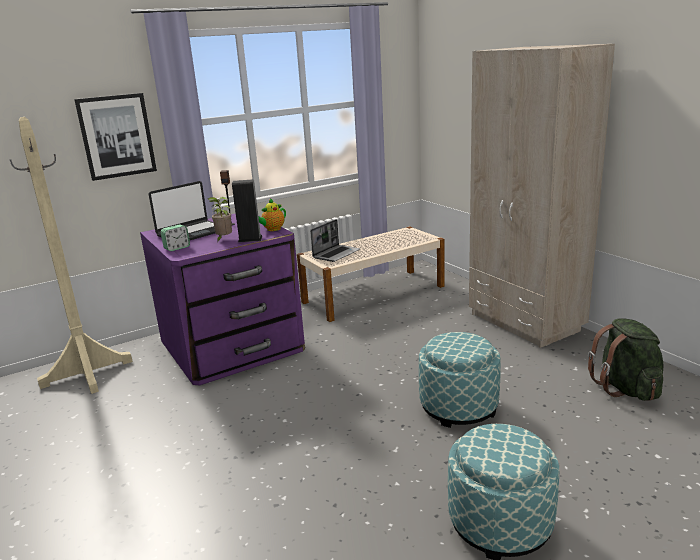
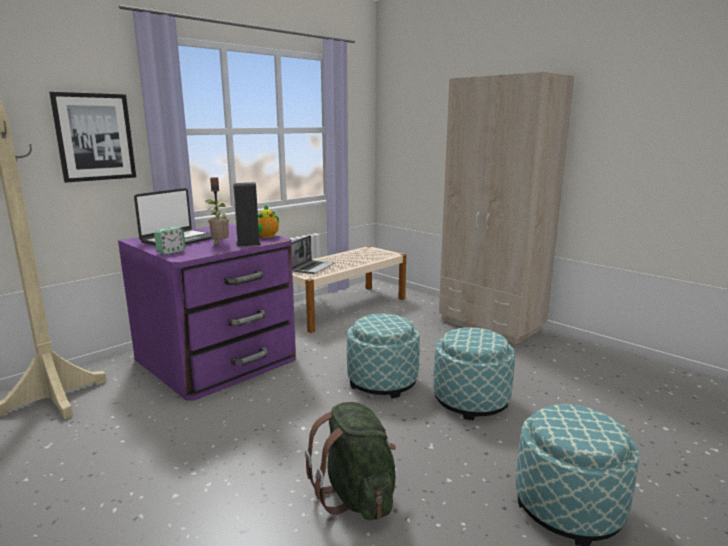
camera: 15 degrees left, 5 degrees down
(378, 379) = (382, 381): none -> ottoman
(626, 388) = (605, 373): green backpack -> green backpack (357, 496)

